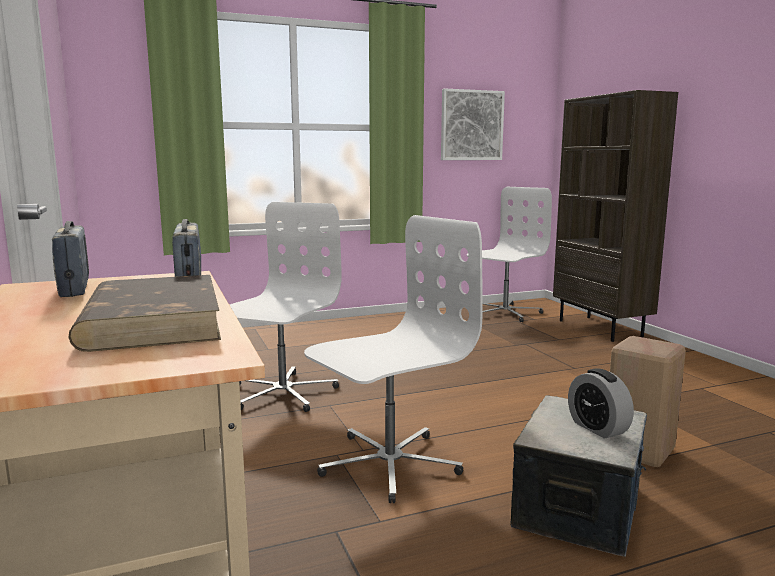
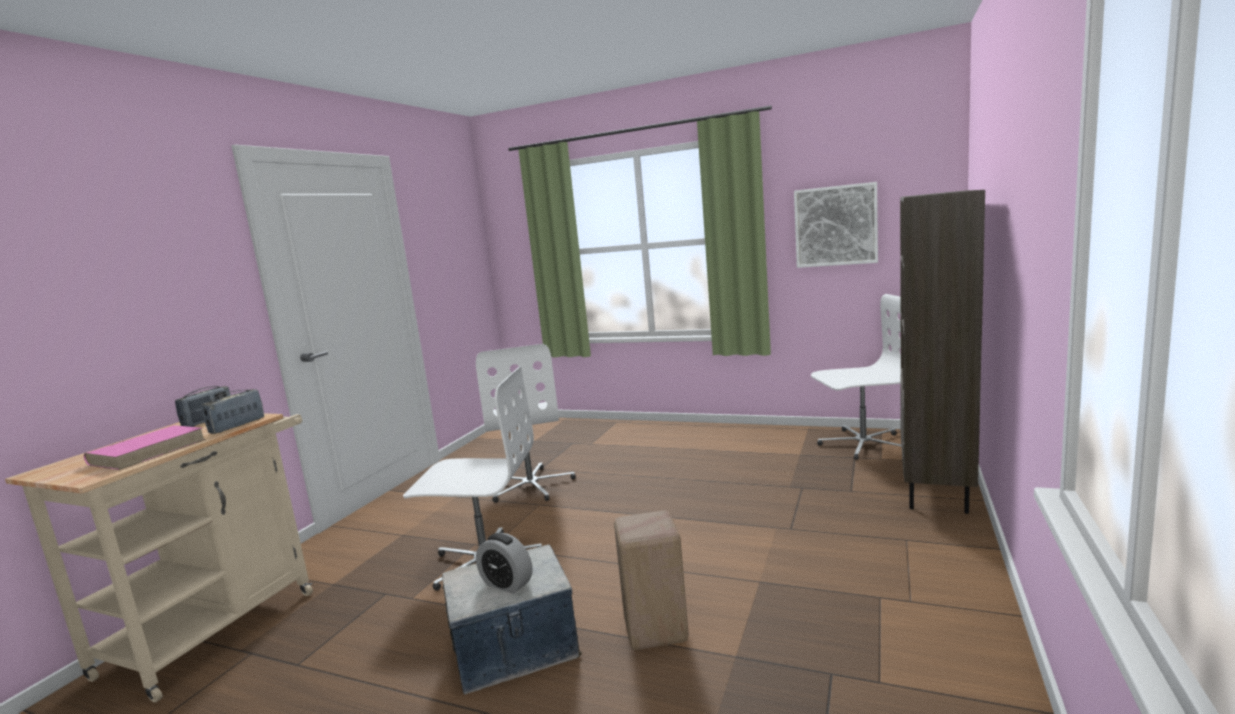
camera: 45 degrees right, 0 degrees up
(152, 320) = (149, 451): brown book -> pink book
(282, 393) = (531, 485): white office chair -> white office chair turned 105 degrees clockwise
(597, 428) = (506, 584): alarm clock -> alarm clock turned 75 degrees counterclockwise

